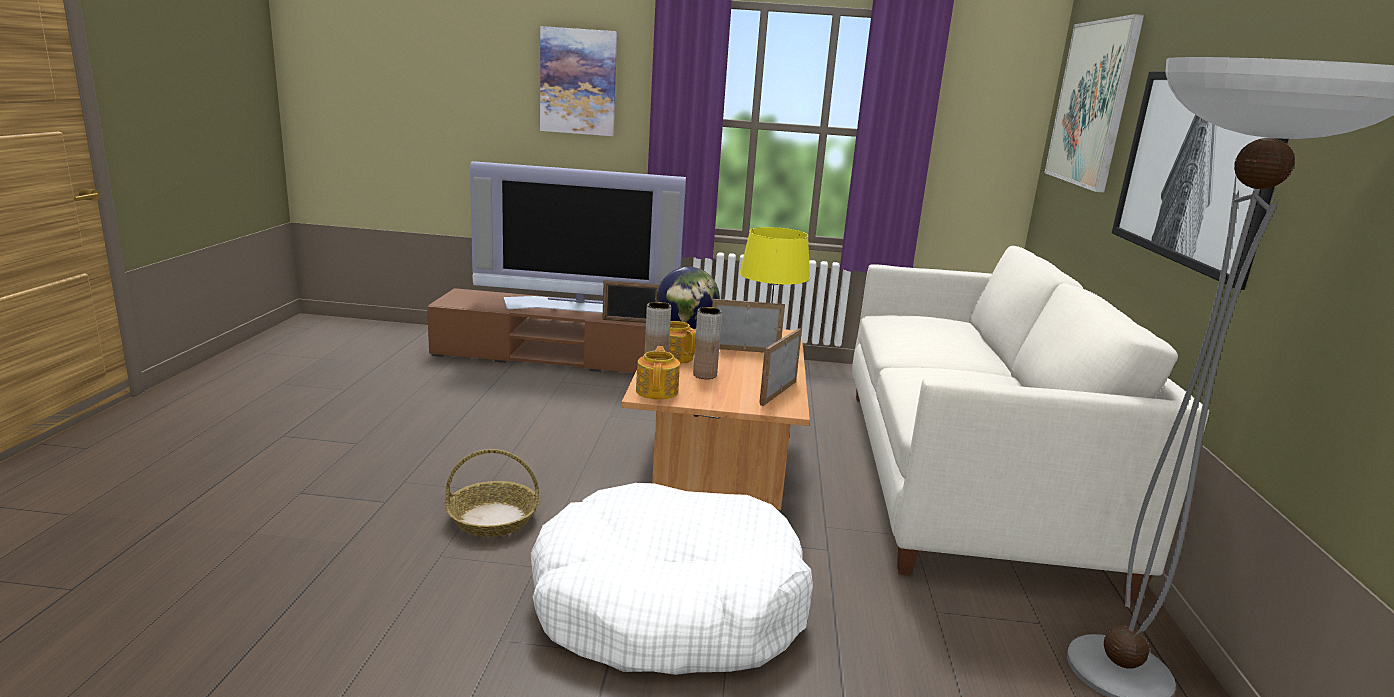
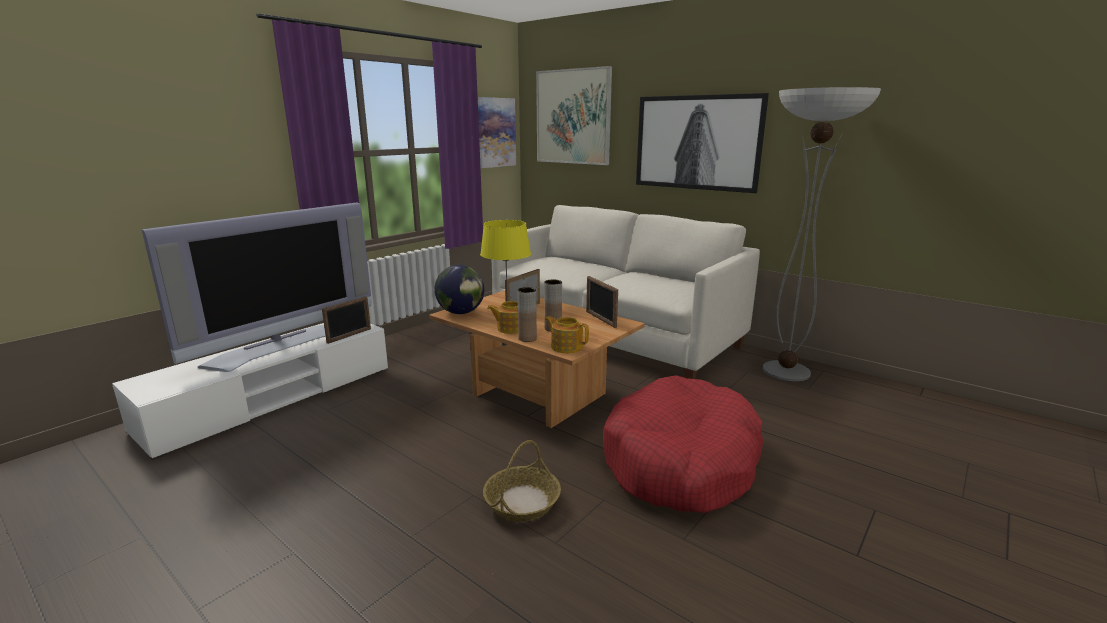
camera: 55 degrees left, 0 degrees up
(555, 356) = (272, 398): brown tv stand -> white tv stand
(578, 82) = (201, 130): picture -> picture (495, 132)
(668, 606) = (681, 462): white dog bed -> red dog bed

